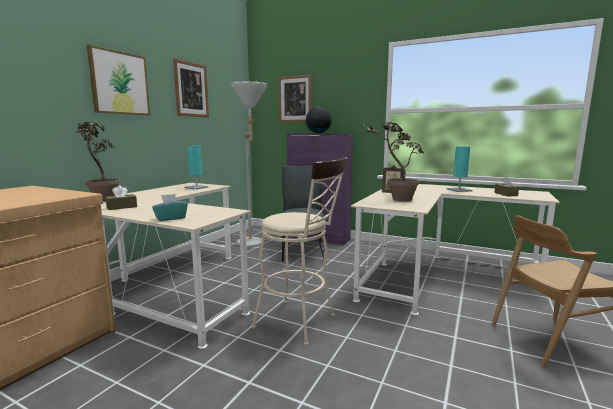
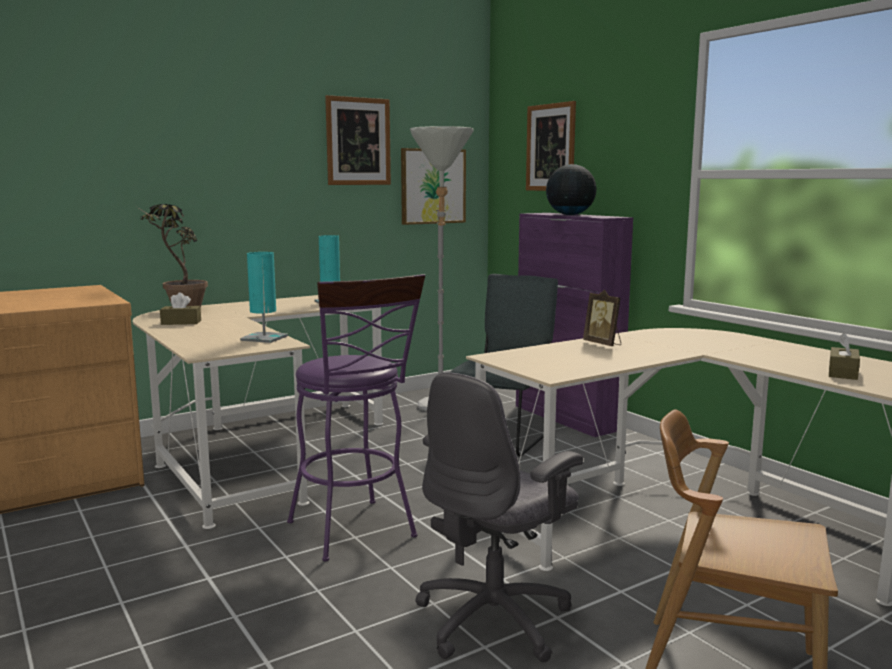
camera: 30 degrees right, 0 degrees up
(120, 83) = (231, 143): picture -> picture (433, 186)
(170, 218) = (196, 344): turquoise tissue box -> none
(301, 323) = (356, 533): beige stool -> purple stool
(394, 199) = (570, 355): potted plant -> none
(434, 348) = (495, 619): none -> grey office chair
(459, 190) = (766, 352): turquoise table lamp -> turquoise table lamp (264, 338)

